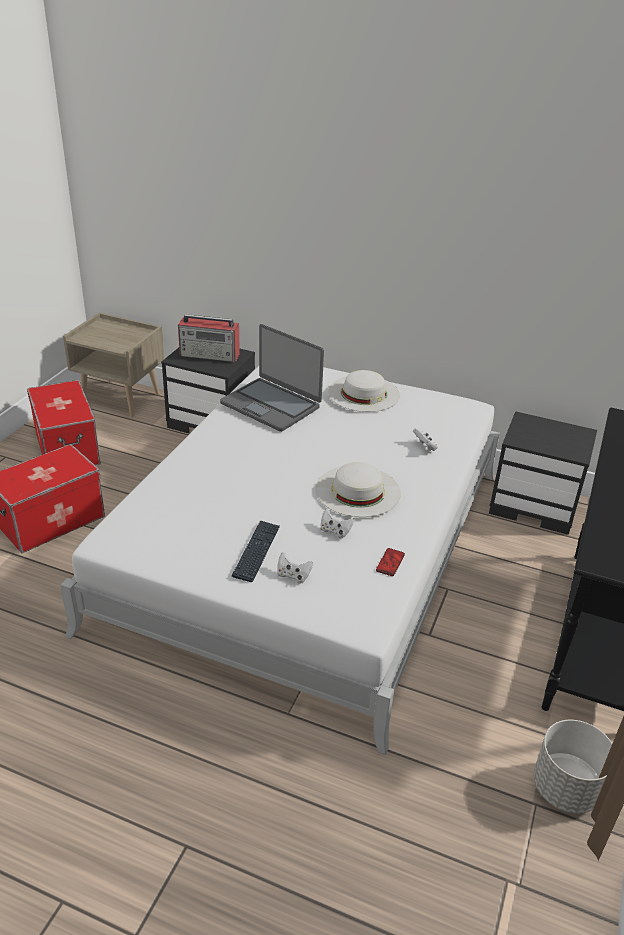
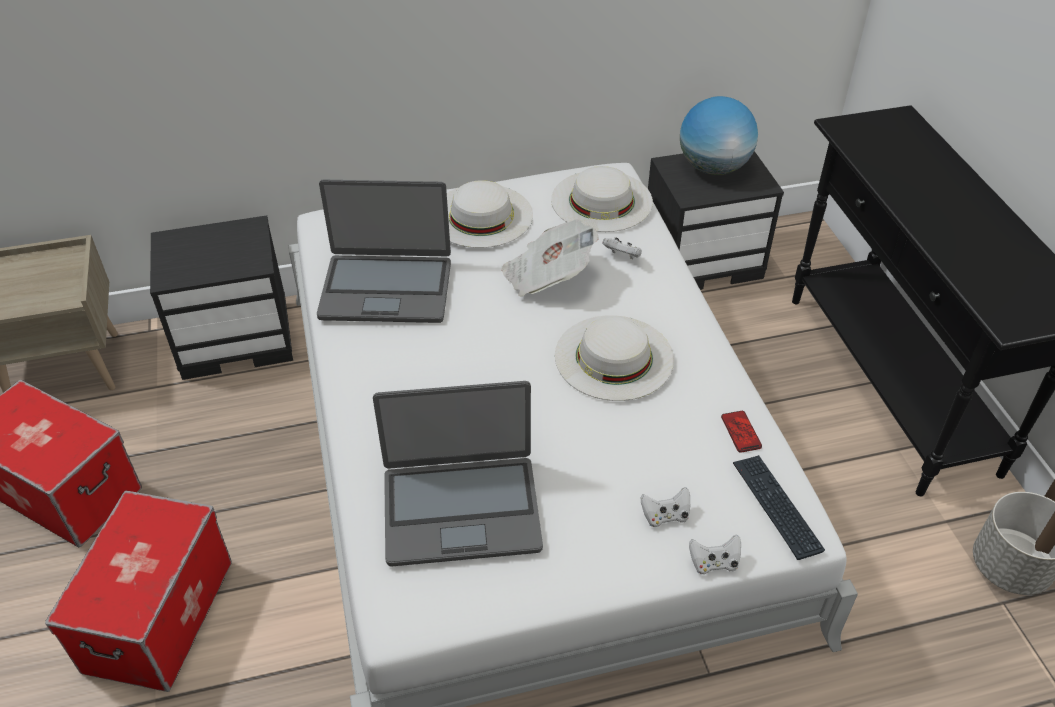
camera: 35 degrees left, 10 degrees up
(189, 515) = (461, 509): none -> laptop
(210, 355) = (211, 248): radio -> none
(256, 551) = (593, 510): keyboard -> keyboard (776, 507)
(335, 531) = (645, 427): white game controller -> white game controller (714, 563)
(367, 437) = (547, 276): none -> newspaper
(446, 415) = (601, 201): none -> white hat
(553, 432) = (713, 168): none -> globe

